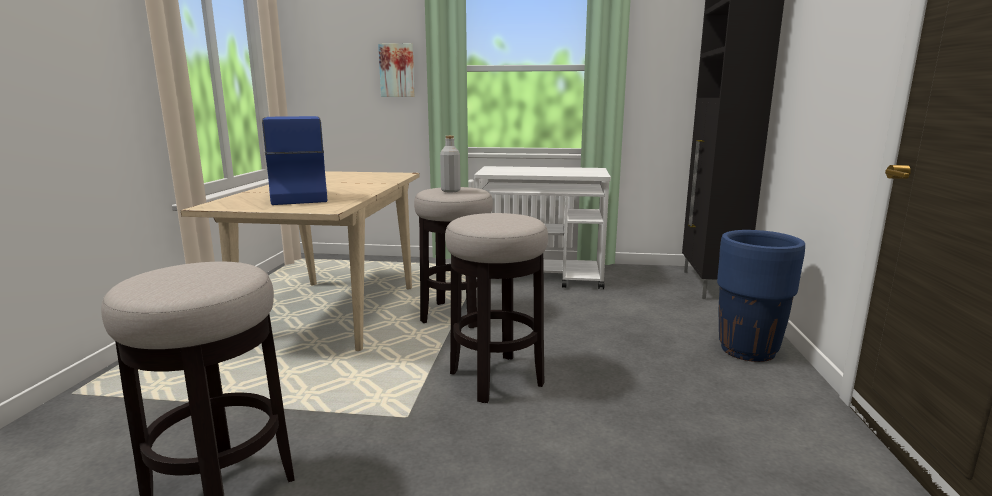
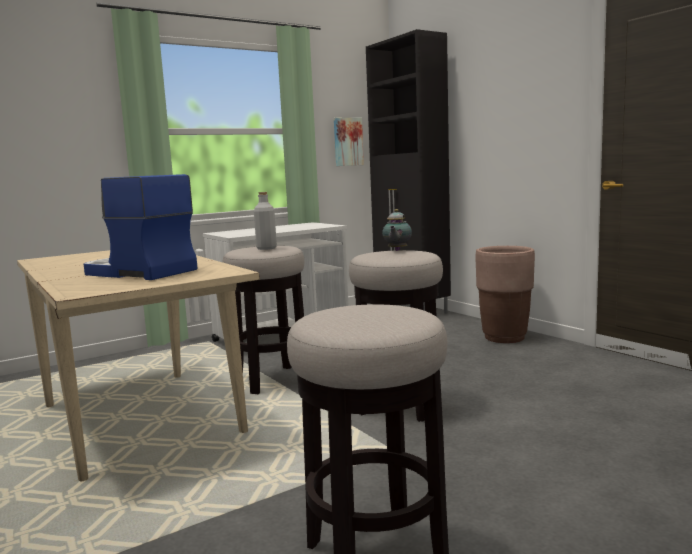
camera: 40 degrees left, 5 degrees down
(397, 70) = (78, 134): picture -> picture (347, 142)
(510, 216) = (396, 250): none -> teapot
(748, 351) = (504, 338): blue planter -> brown planter

